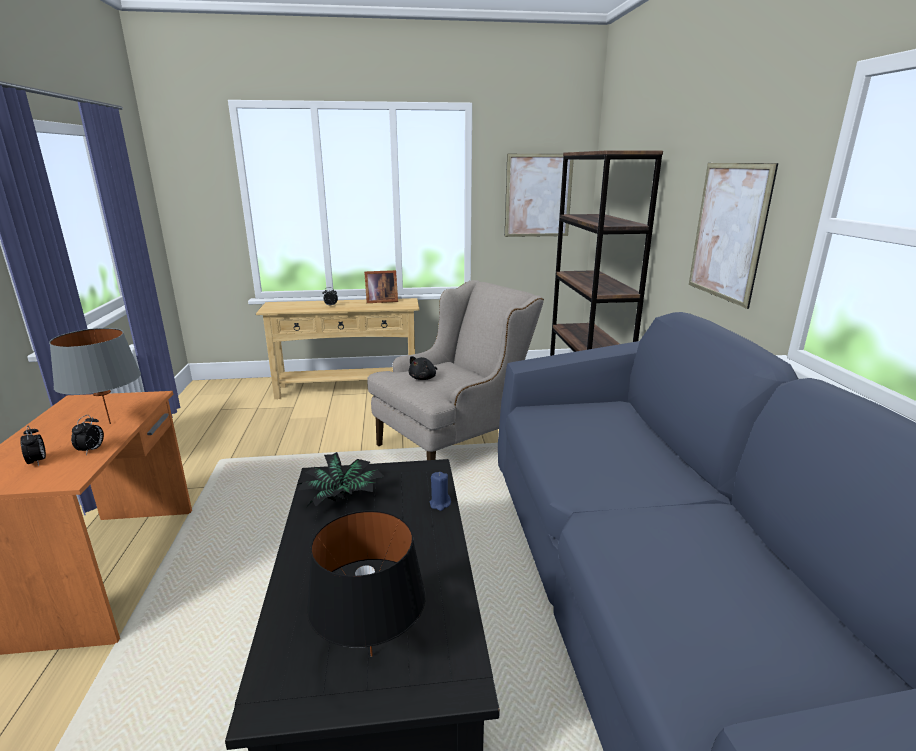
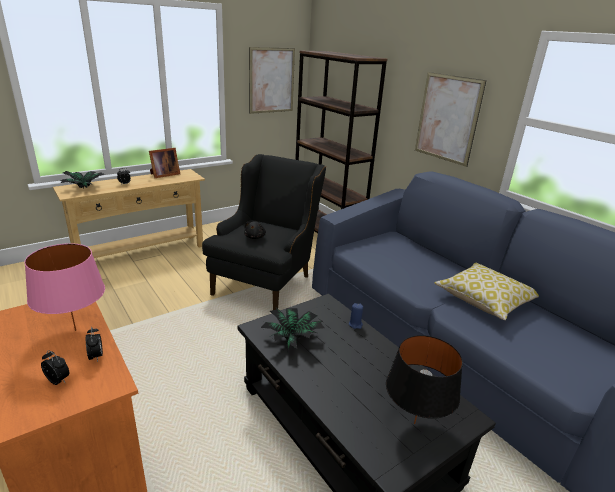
camera: 30 degrees left, 5 degrees up
(110, 423) = (75, 330): grey table lamp -> pink table lamp
(290, 305) = (85, 188): none -> potted plant
(454, 442) = (266, 280): beige armchair -> black armchair
(680, 524) = (485, 300): none -> pillow

